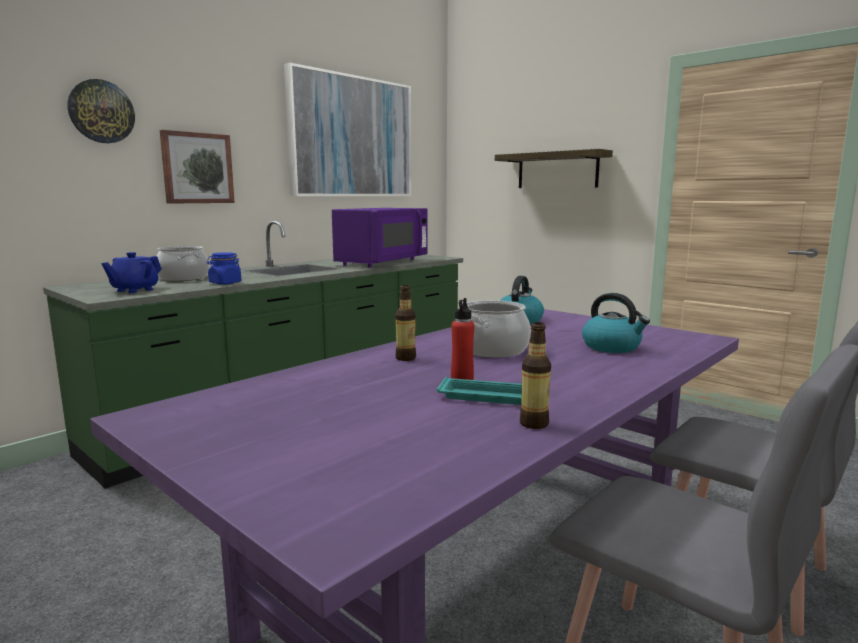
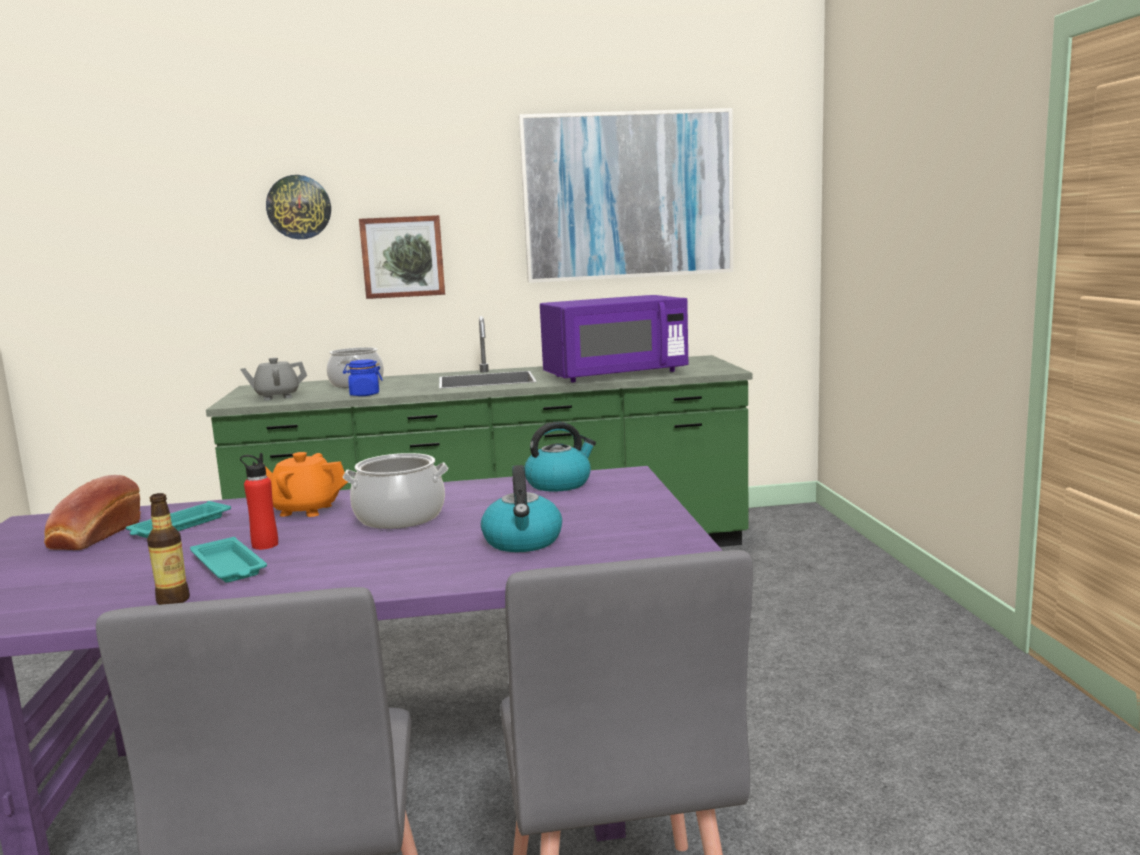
camera: 40 degrees right, 0 degrees up
(134, 290) = (277, 397): blue teapot -> grey teapot
(275, 408) = (93, 536): none -> bread
(336, 386) = (178, 526): none -> turquoise tray
(405, 358) = (305, 510): bottle -> orange teapot
(557, 170) = (923, 230): shelf -> none

